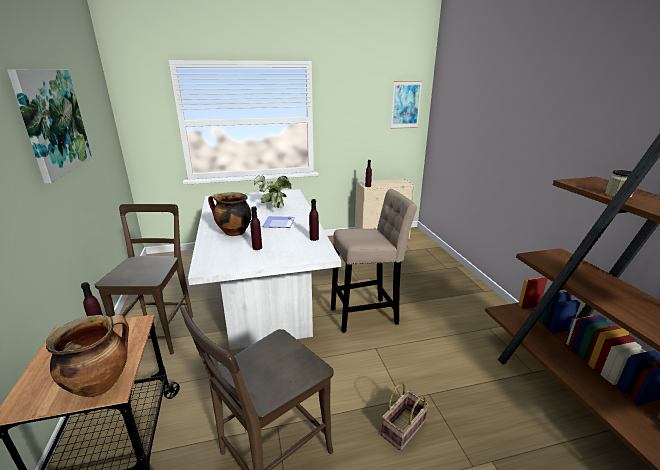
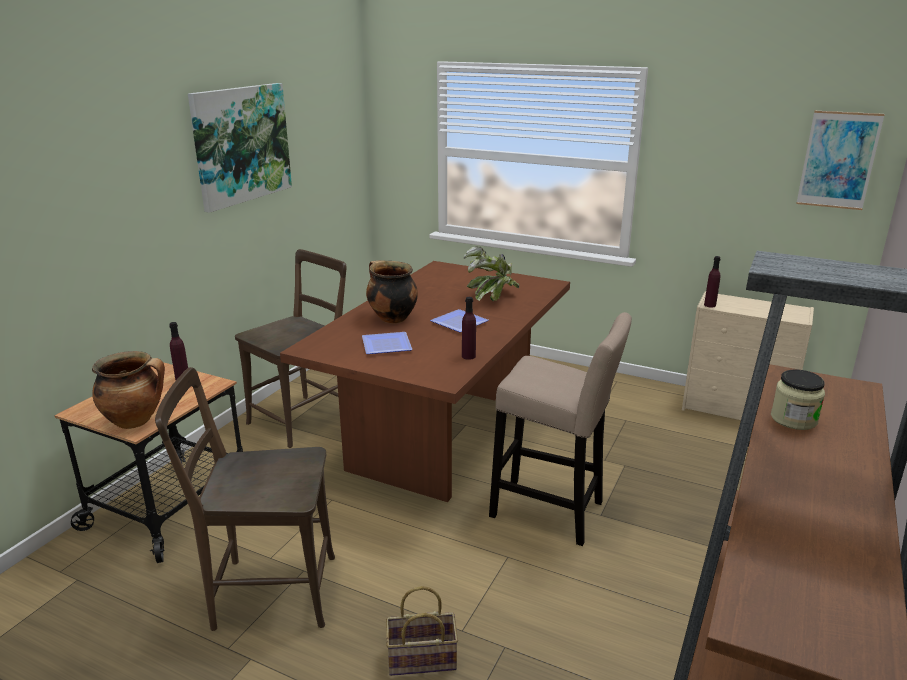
camera: 40 degrees right, 0 degrees up
(257, 248) = (388, 345): purple bottle -> plate
(266, 301) = (443, 435): white dining table -> brown dining table

